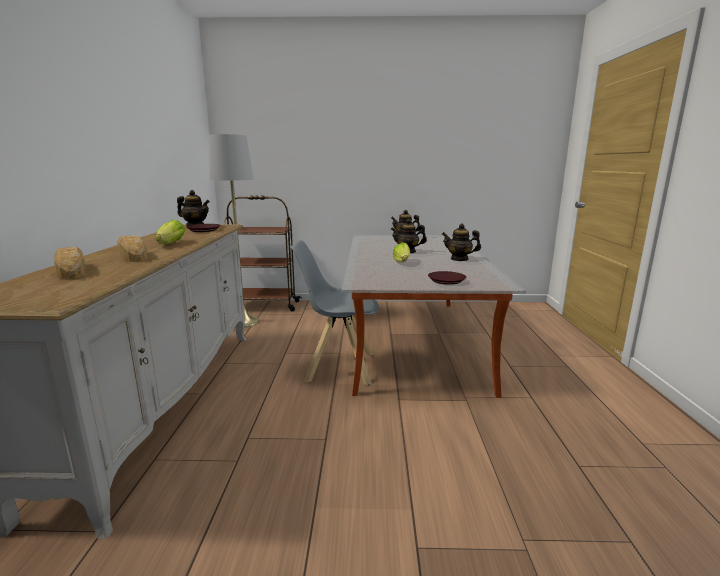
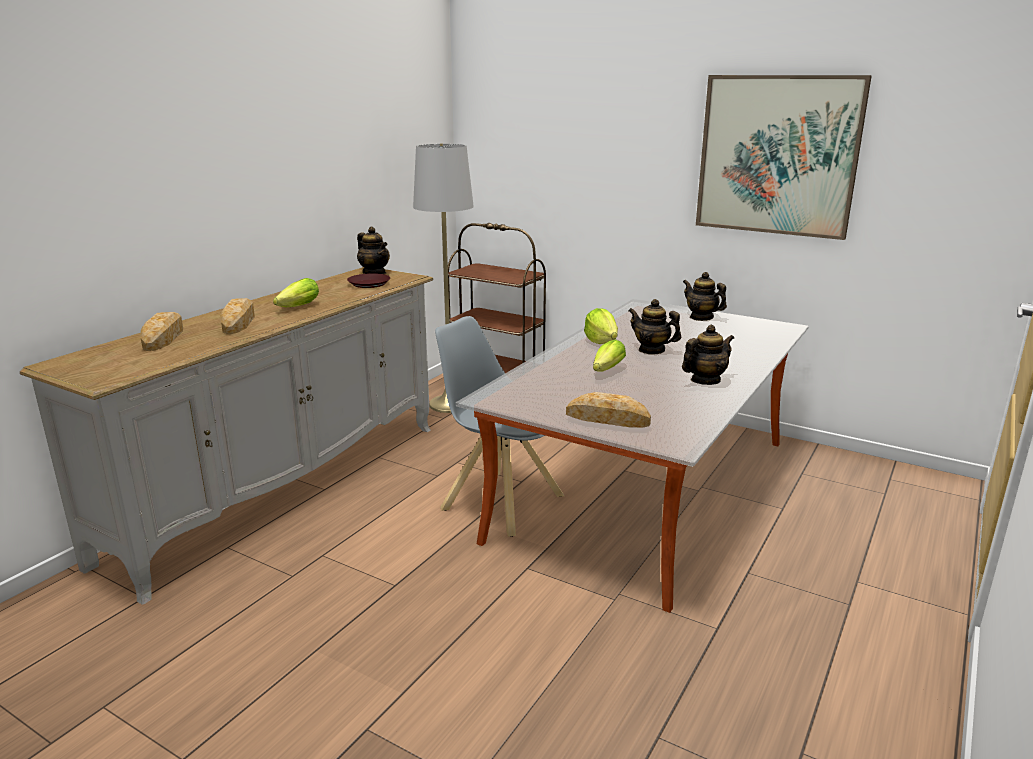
camera: 30 degrees right, 5 degrees up
(374, 252) = (601, 341): none -> lettuce
(432, 141) = (777, 156): none -> picture
(446, 281) = (607, 418): brown plate -> bread
(459, 259) = (705, 380): teapot -> teapot turned 105 degrees clockwise

